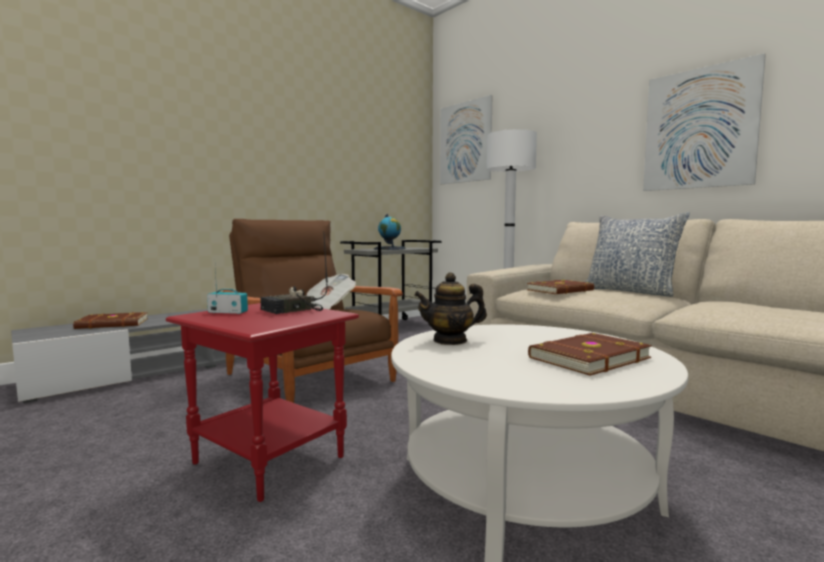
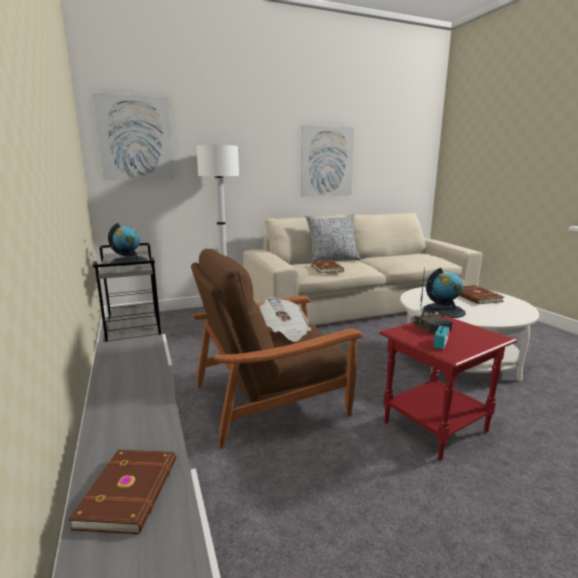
camera: 70 degrees left, 10 degrees up
(450, 340) = (443, 311): teapot -> globe

